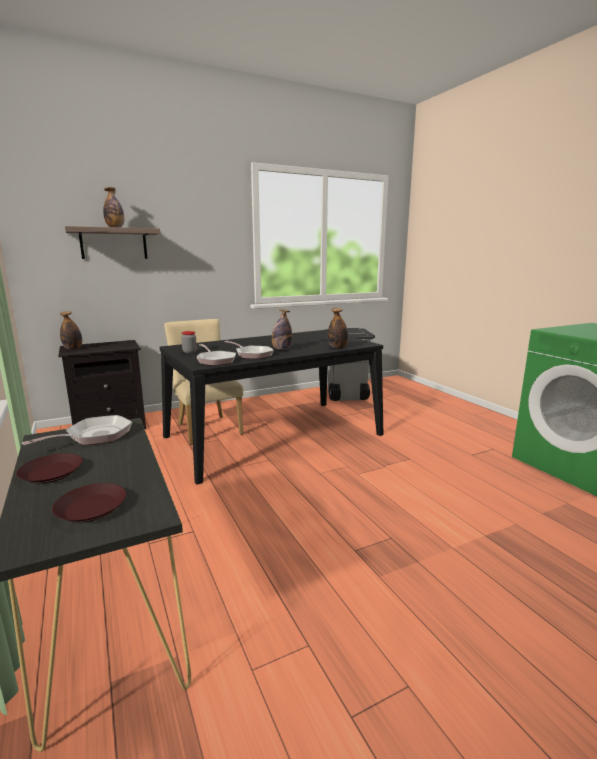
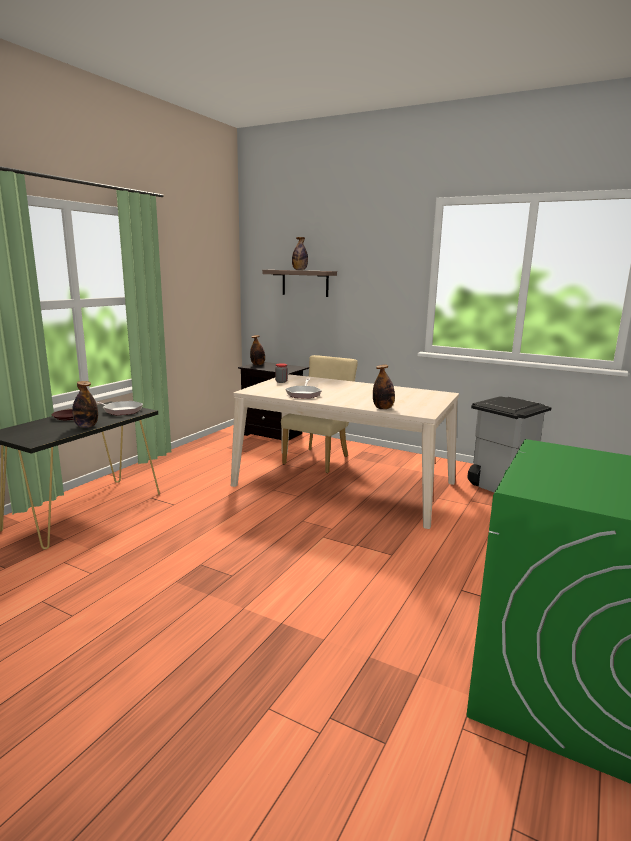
camera: 55 degrees right, 0 degrees up
(90, 508) = (37, 432): brown plate -> none
(215, 360) = (268, 391): frying pan -> none
(273, 435) = (344, 484): black dining table -> beige dining table
(281, 349) = (338, 397): bottle -> bottle (86, 426)

